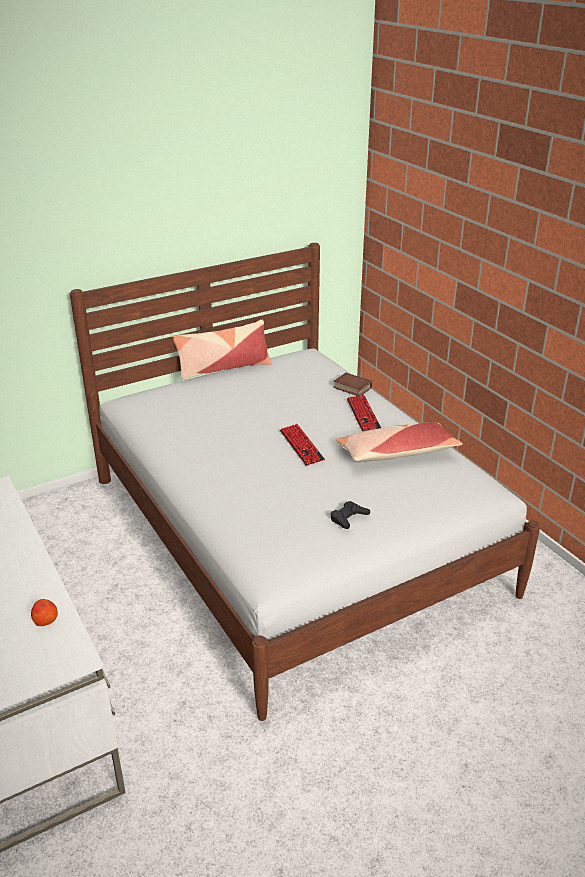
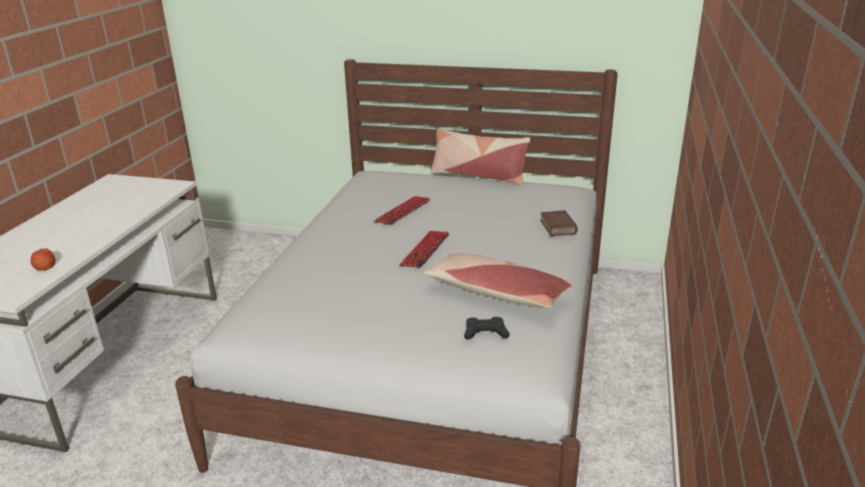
camera: 45 degrees right, 5 degrees down
(348, 518) = (357, 320): black game controller -> black game controller (485, 332)
(363, 414) = (525, 250): keyboard -> keyboard (403, 212)

